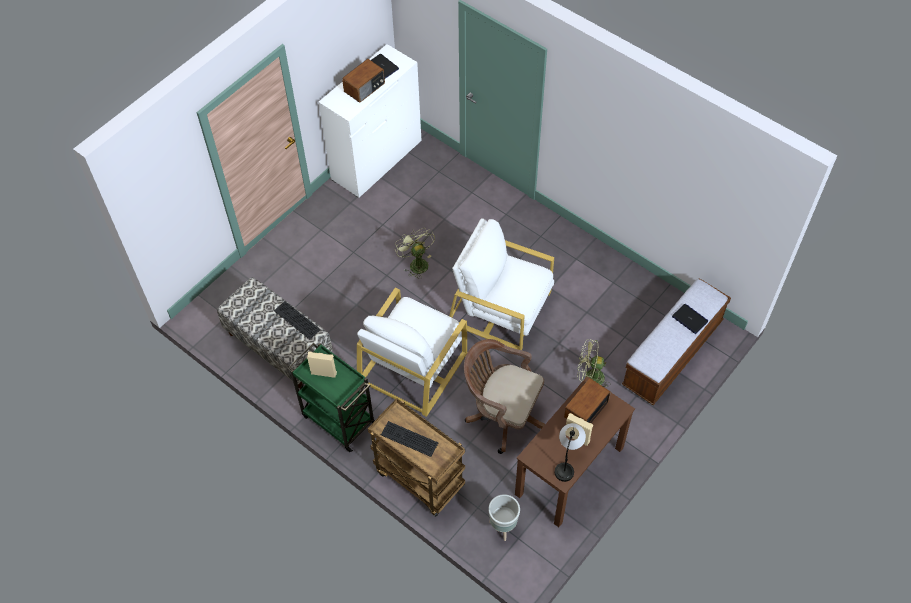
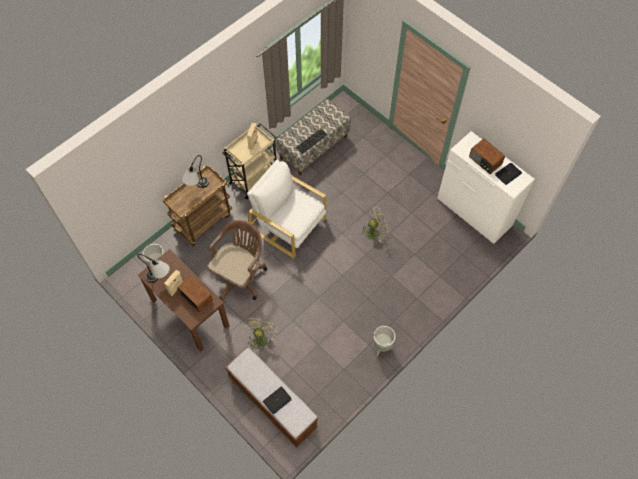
camera: 95 degrees right, 5 degrees up
(338, 419) = (254, 178): green cart -> beige cart
(408, 439) = (197, 188): keyboard -> table lamp
(501, 308) = (329, 284): white armchair -> none
(576, 245) = (382, 347): none -> grey planter

